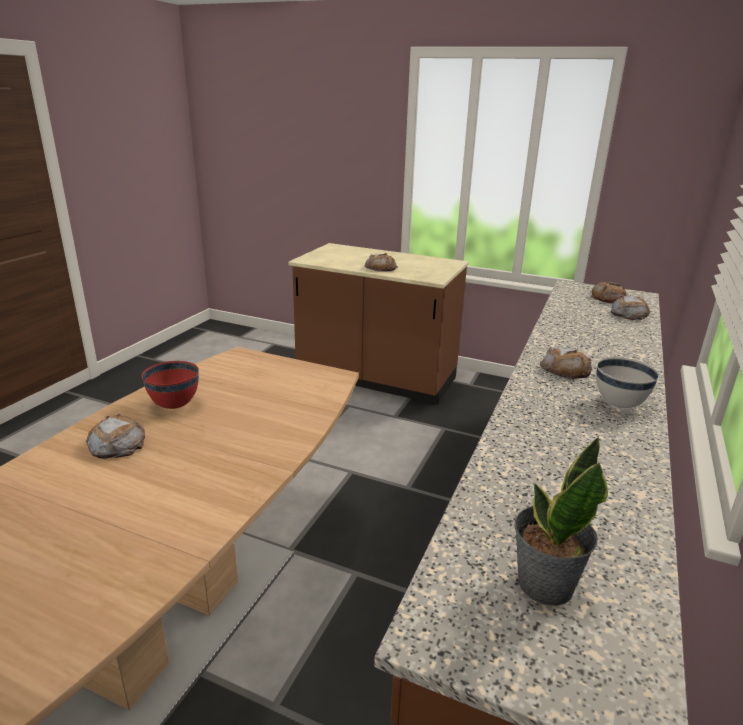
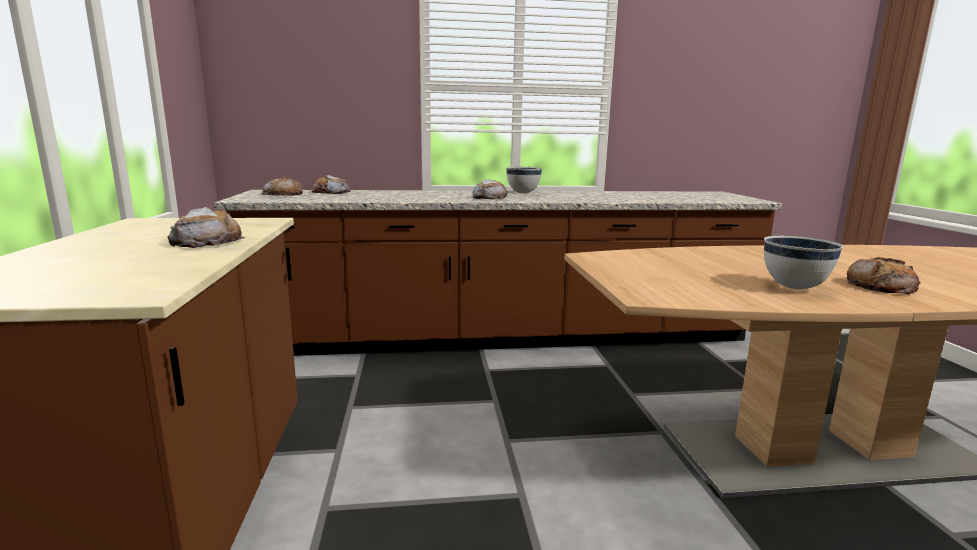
camera: 120 degrees left, 10 degrees down
(175, 405) = (793, 287): red bowl -> white bowl
(544, 584) = (696, 196): potted plant -> none

